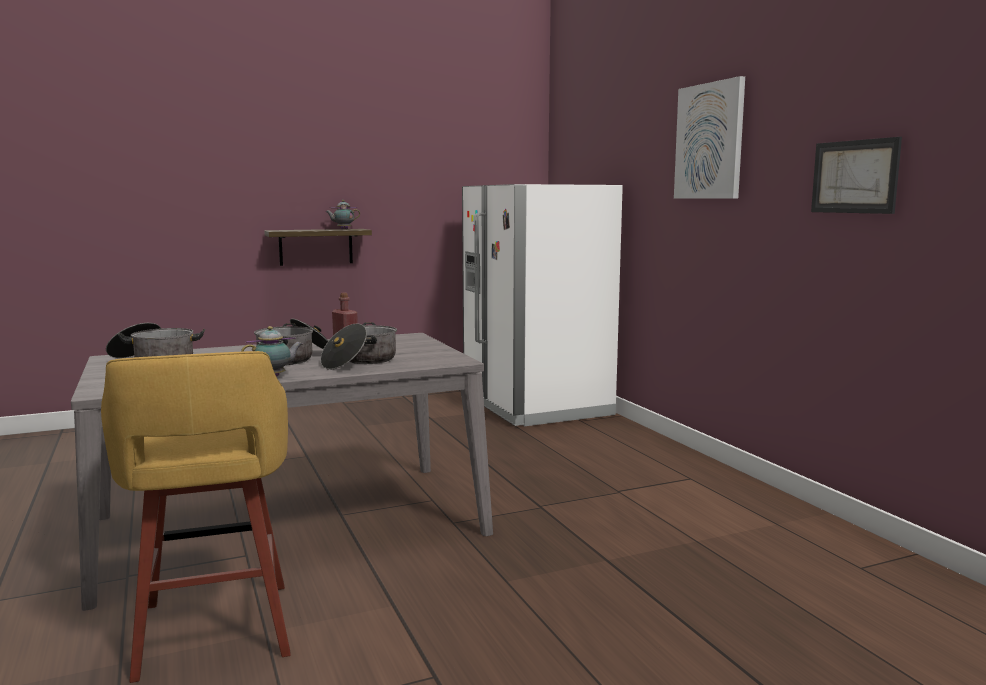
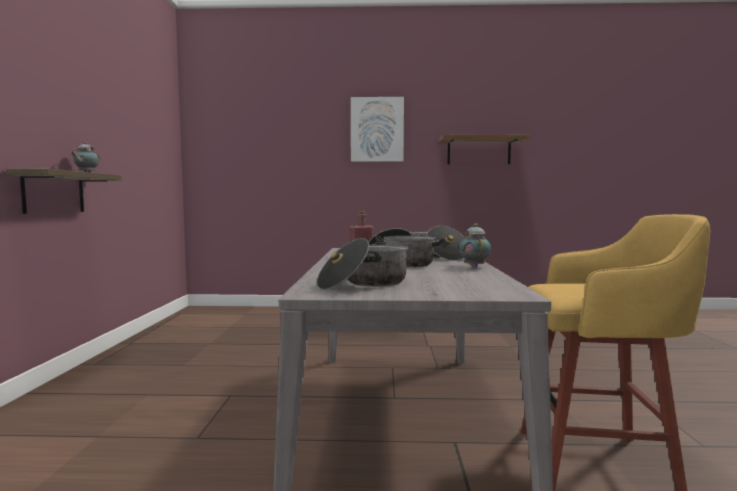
camera: 65 degrees left, 5 degrees down
(535, 405) = (242, 316): white fridge -> none
(854, 176) = (478, 151): picture -> shelf

